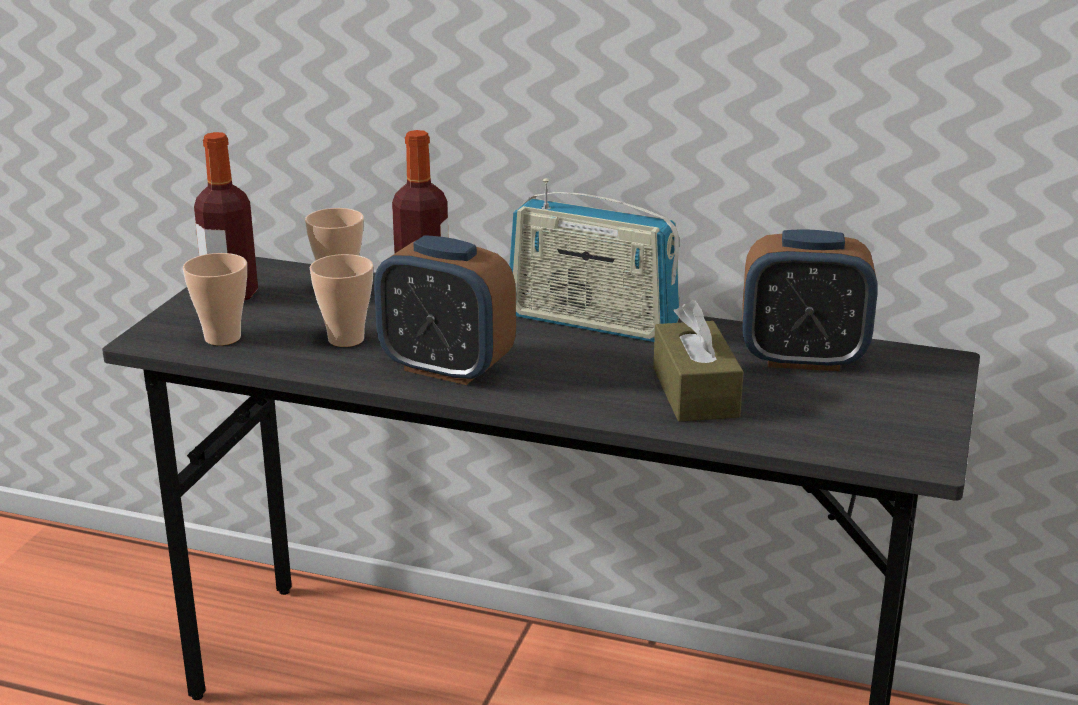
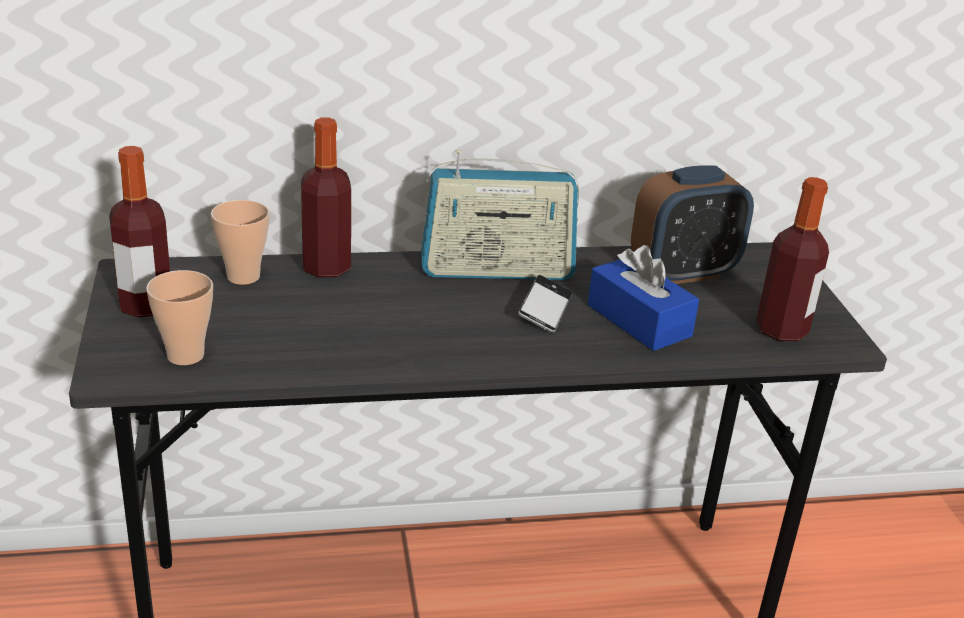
camera: 30 degrees left, 5 degrees up
(346, 339) = (306, 332): cup -> none
(446, 368) = (423, 342): alarm clock -> none
(601, 364) = (545, 310): none -> phone
(695, 392) = (639, 320): brown tissue box -> blue tissue box
(857, 432) = (781, 330): none -> bottle

